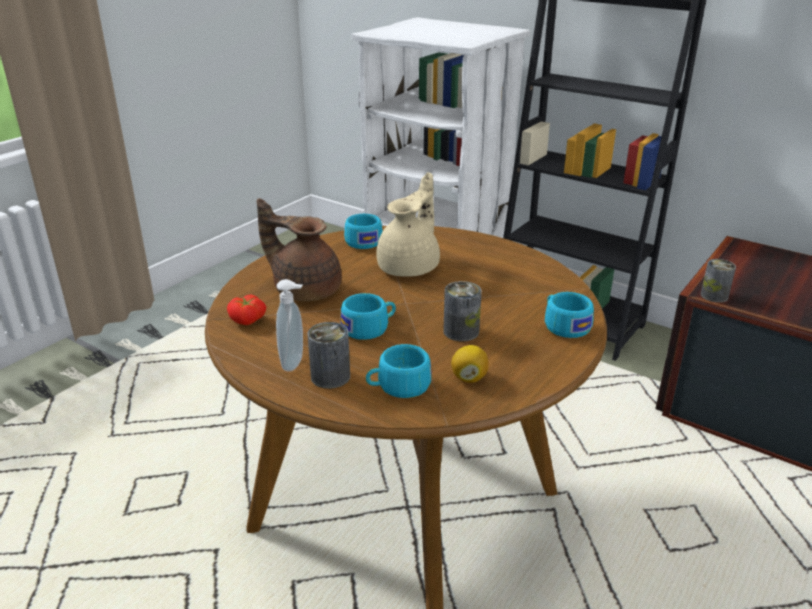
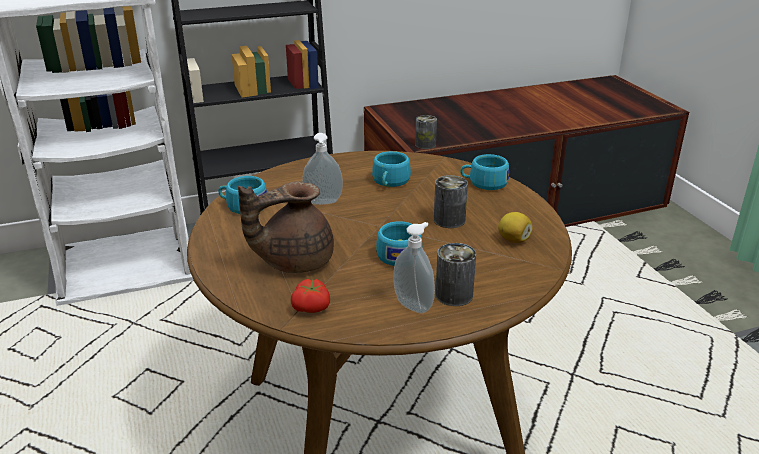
camera: 55 degrees left, 0 degrees up
(398, 386) = (497, 271): turquoise cup -> turquoise cup (390, 182)
(410, 267) = (323, 203): beige teapot -> soap dispenser

